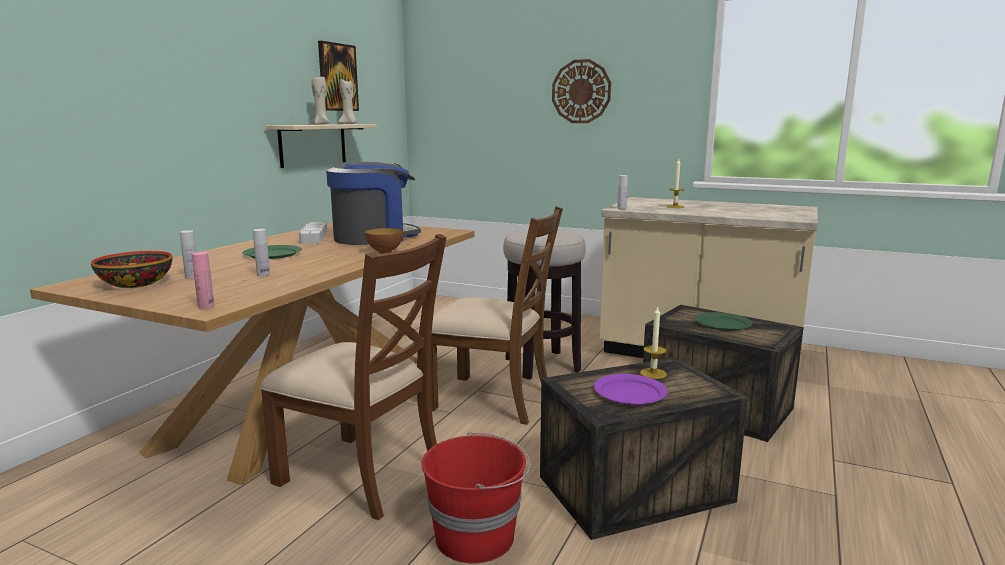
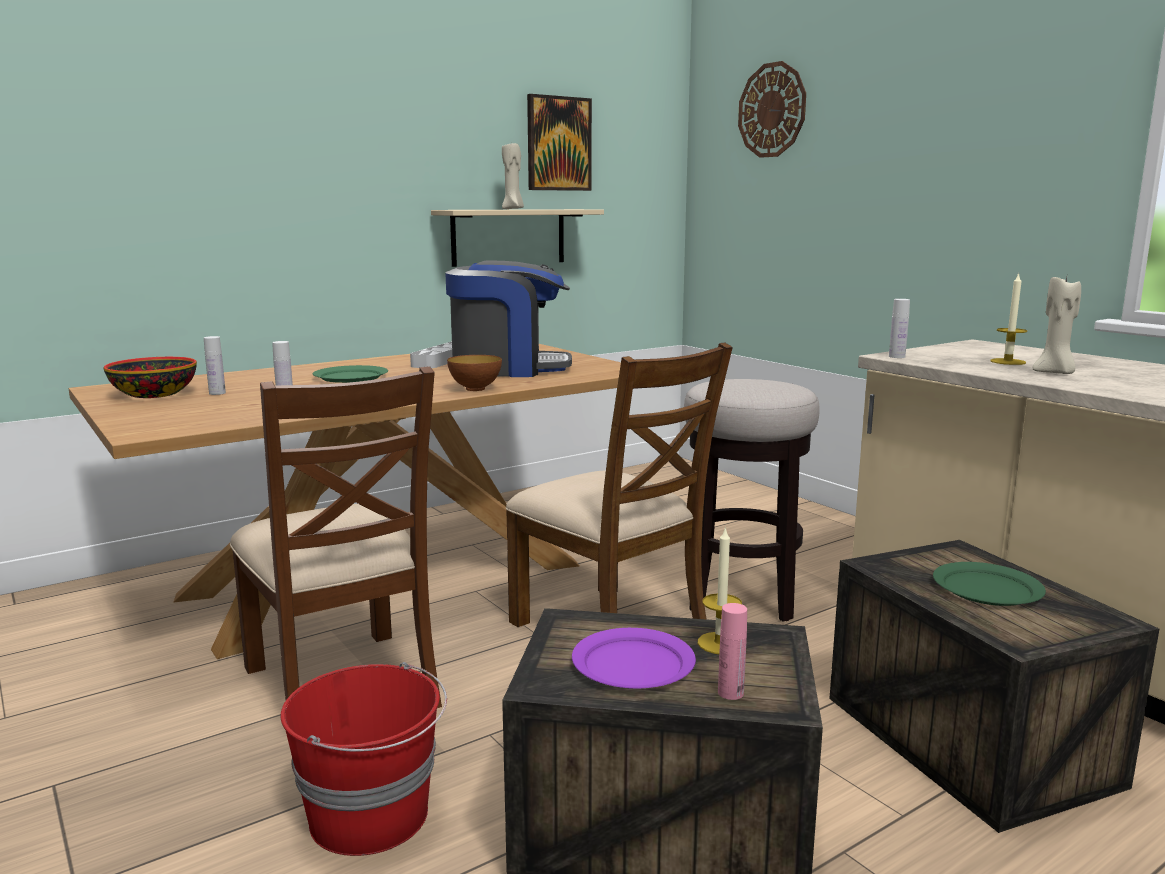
camera: 30 degrees right, 0 degrees up
(206, 306) = (149, 429): pink bottle -> pink bottle (730, 693)
(349, 124) = (563, 209): beige candle -> beige candle (1054, 373)
(581, 91) = (921, 155): wall clock -> wall clock (772, 110)

